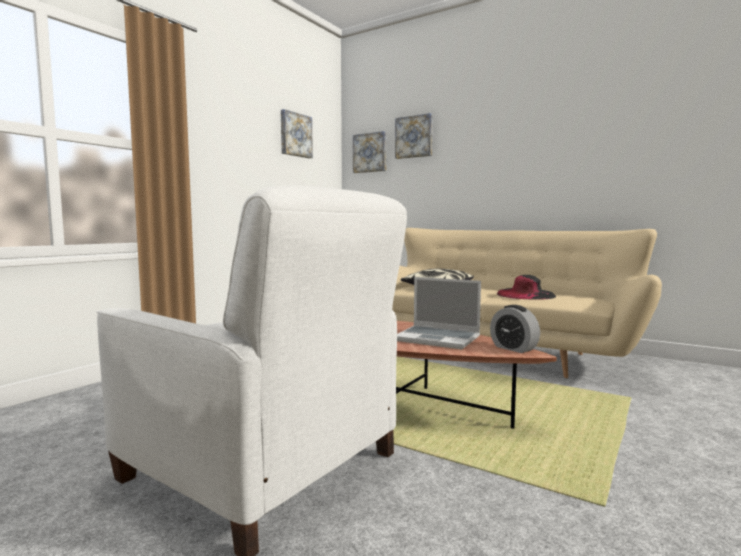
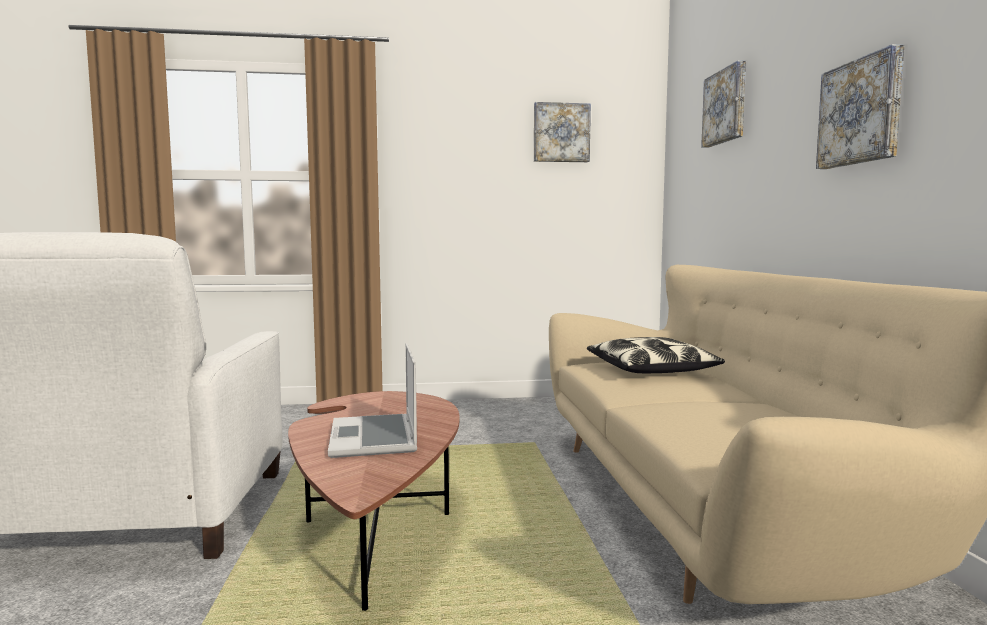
camera: 50 degrees right, 0 degrees up
(370, 153) = (686, 142): picture -> picture (862, 112)
(513, 348) = (374, 480): alarm clock -> none
(526, 295) = (712, 411): black hat -> none

